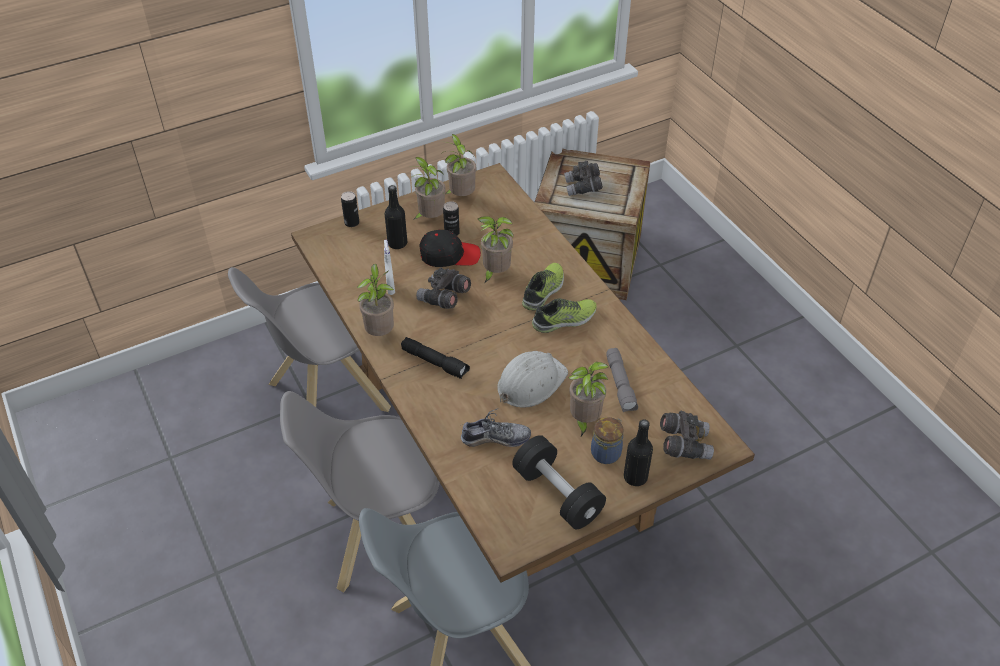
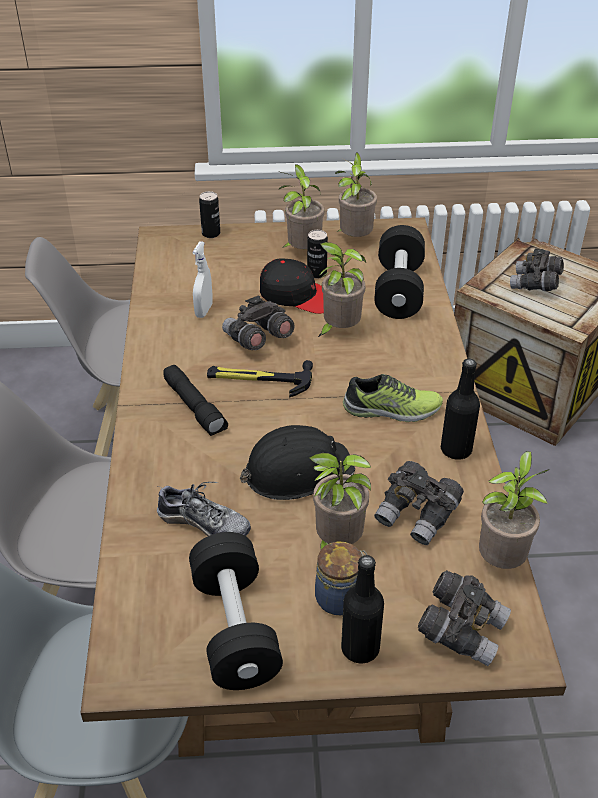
camera: 25 degrees right, 5 degrees down
(380, 332) = (156, 354): potted plant -> potted plant (501, 560)
(397, 243) = (246, 267): black bottle -> black bottle (456, 450)
(465, 328) = (259, 379): none -> hammer
(516, 229) = (398, 290): none -> black dumbbell
(530, 383) = (296, 470): white hard hat -> black hard hat
(544, 291) = (387, 368): shoe -> none
(621, 385) = (417, 515): grey flashlight -> grey binoculars

